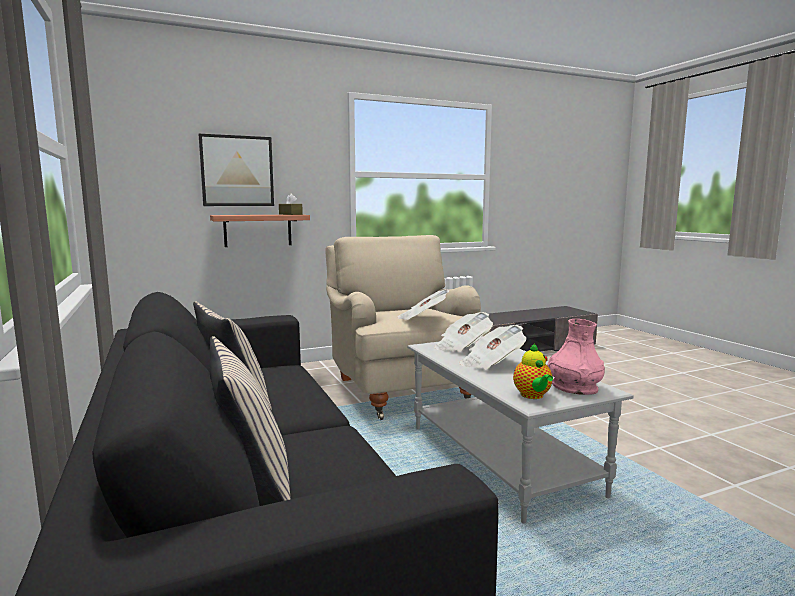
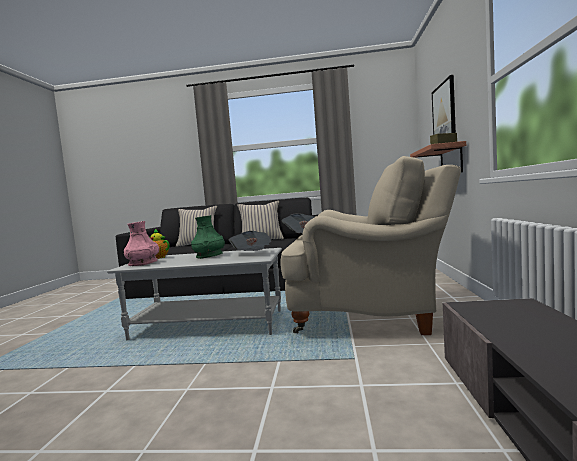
camera: 120 degrees right, 5 degrees down
(491, 363) = (209, 256): newspaper -> green vase

